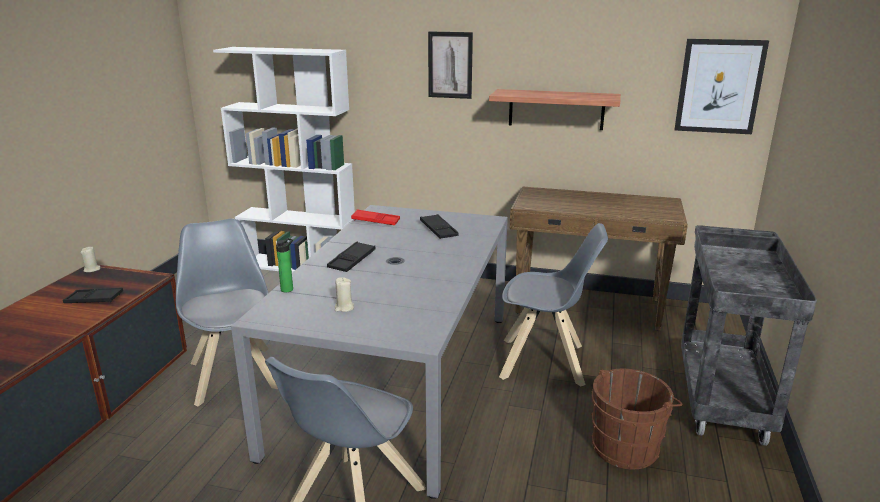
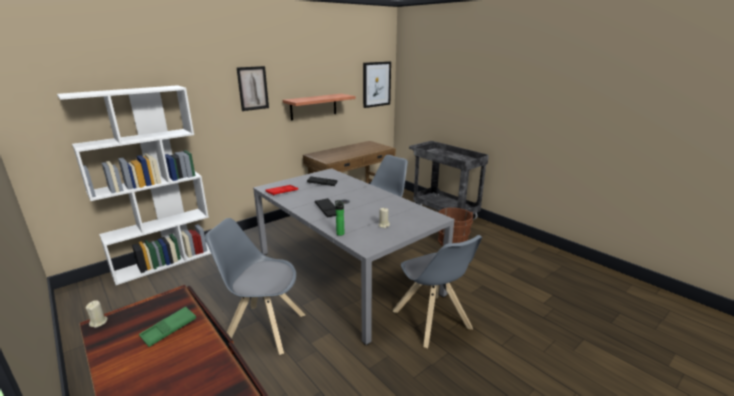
camera: 55 degrees left, 0 degrees up
(94, 299) = (169, 329): black tray -> green tray

